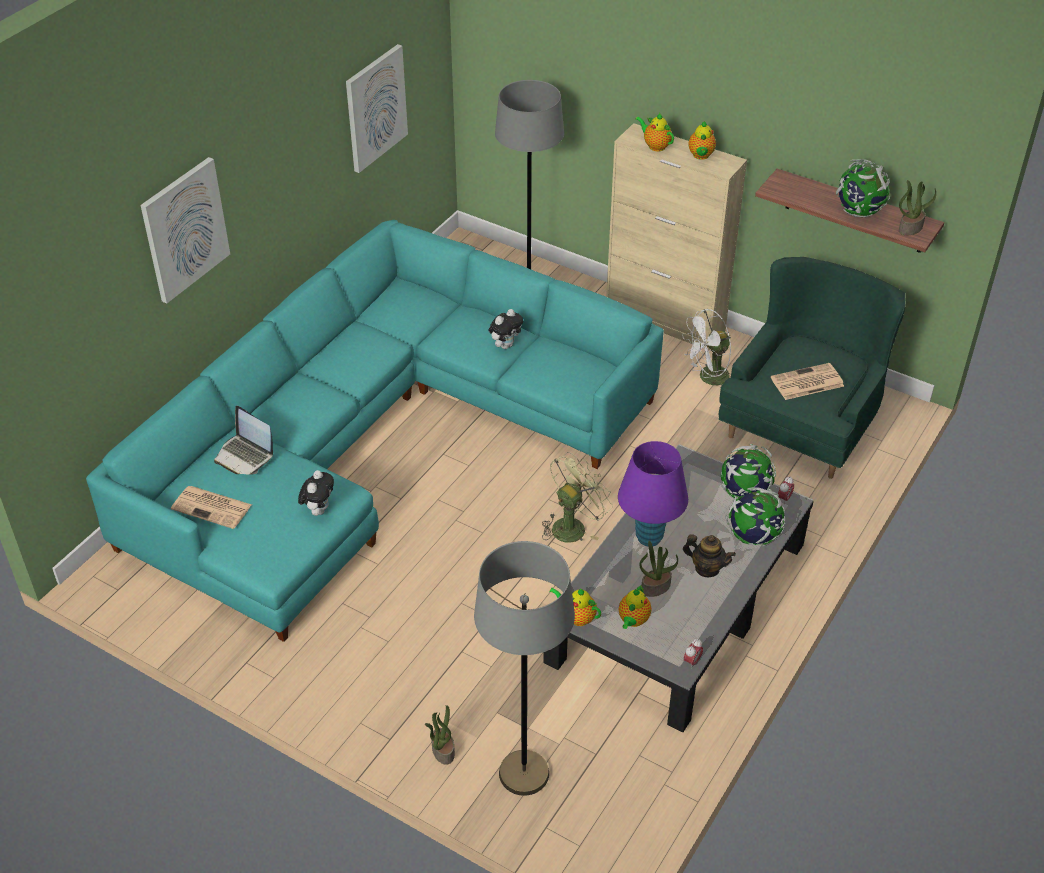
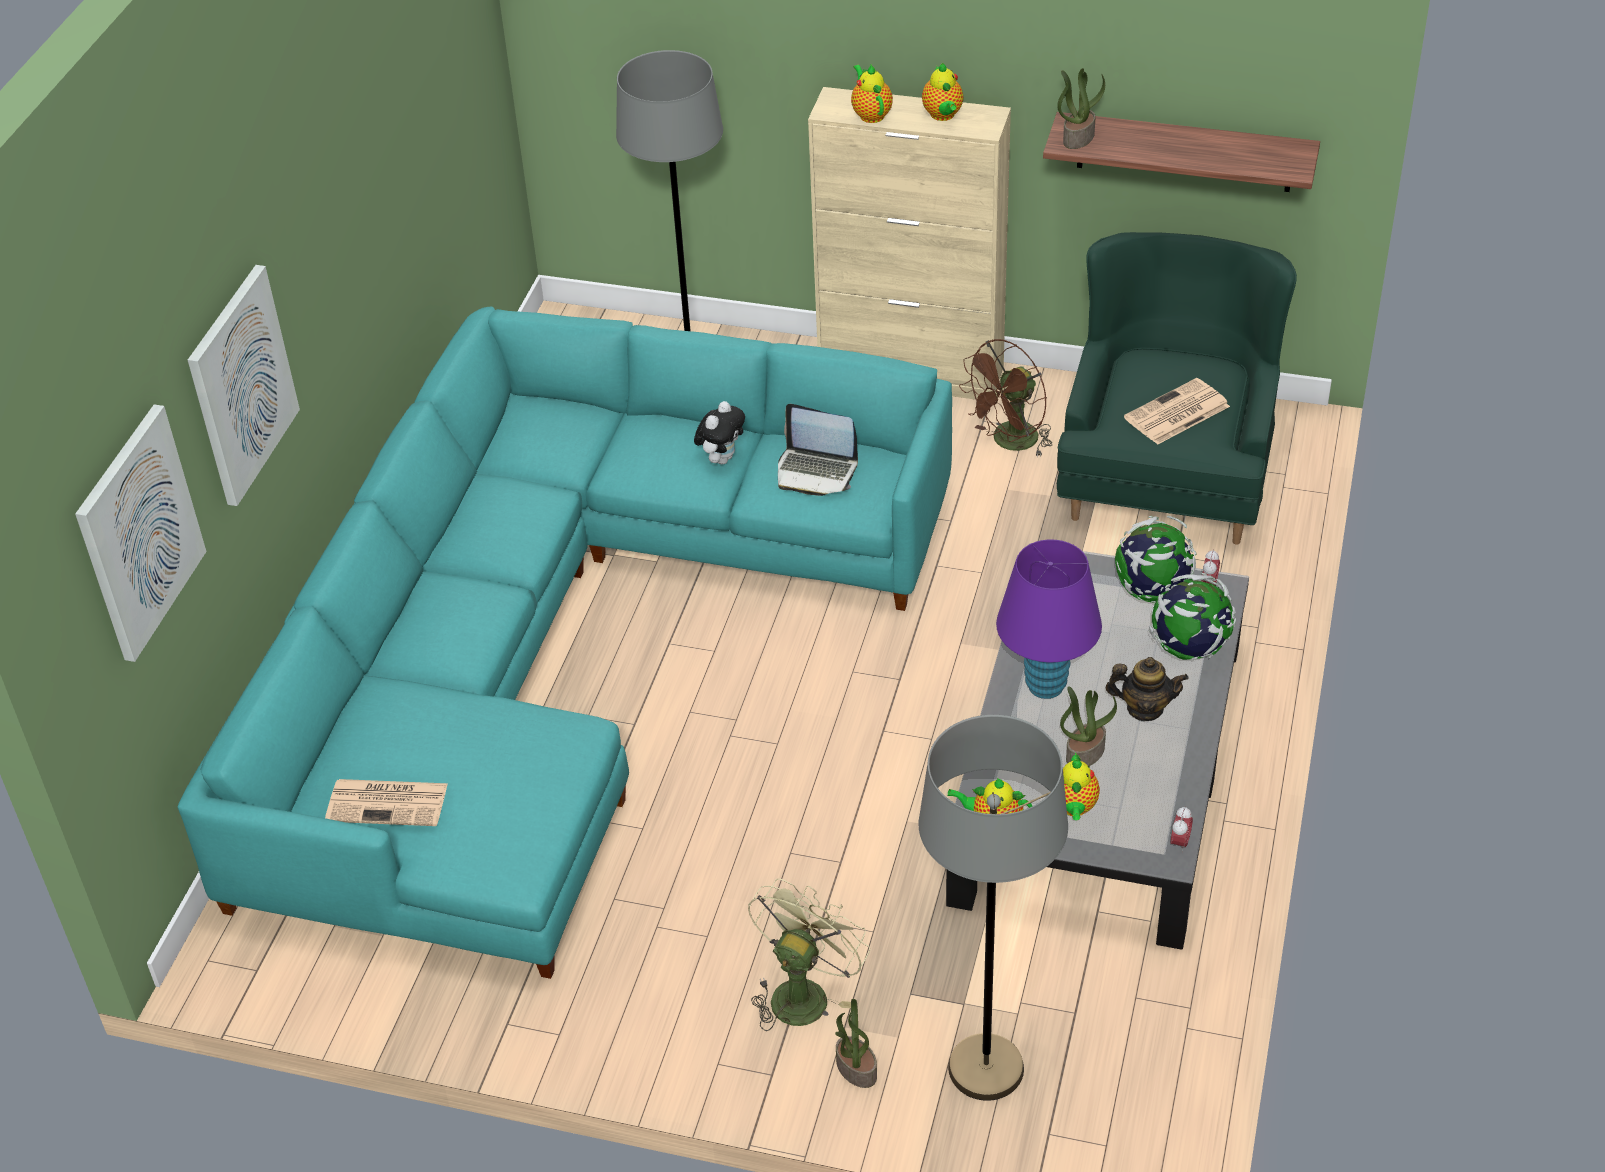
camera: 15 degrees left, 0 degrees up
(245, 456) = (403, 714): laptop -> laptop (816, 471)
(318, 509) = (550, 766): plush toy -> none
(375, 108) = (432, 140): picture -> picture (138, 532)
(573, 525) = (905, 700): green fan -> green fan (803, 992)
(655, 146) = (871, 114): teapot -> teapot turned 45 degrees clockwise
(708, 379) = (1009, 443): white fan -> brown fan
(858, 212) = (1198, 151): globe -> none
(910, 228) = (1278, 159): potted plant -> potted plant (1078, 137)

